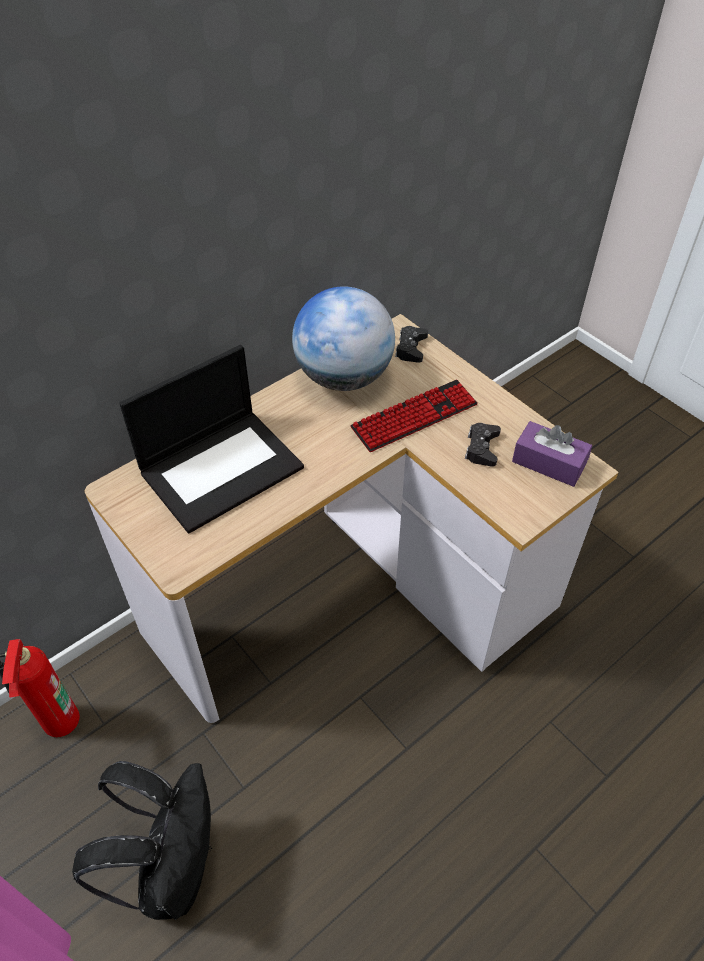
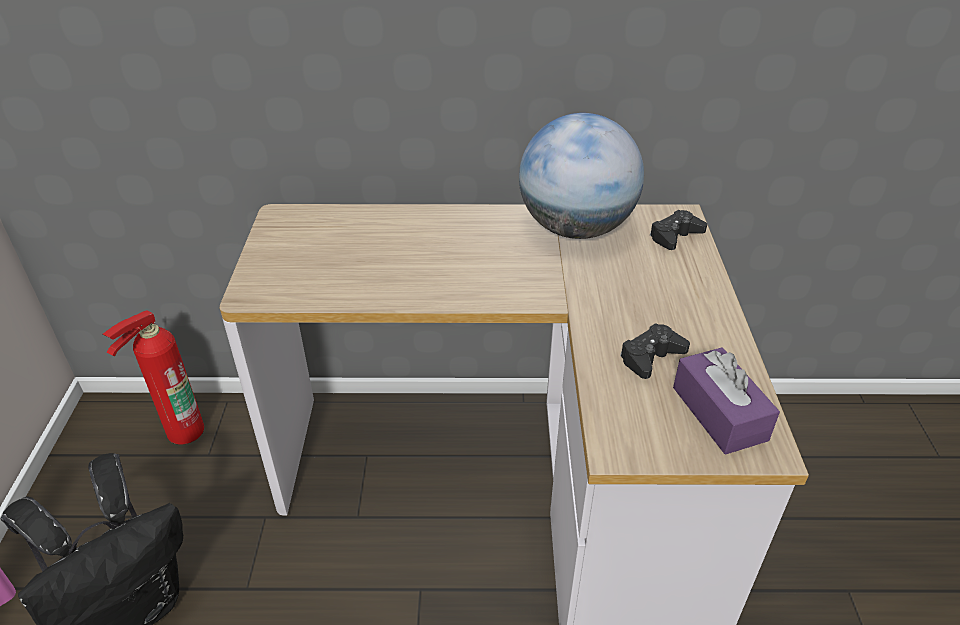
camera: 40 degrees right, 10 degrees down
(222, 468) = (379, 243): laptop -> none
(414, 417) = (608, 292): keyboard -> none

